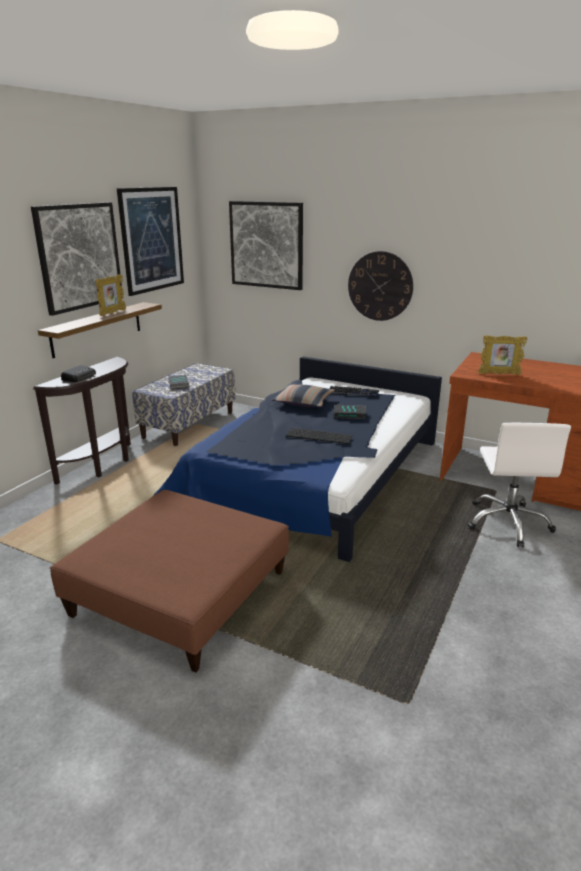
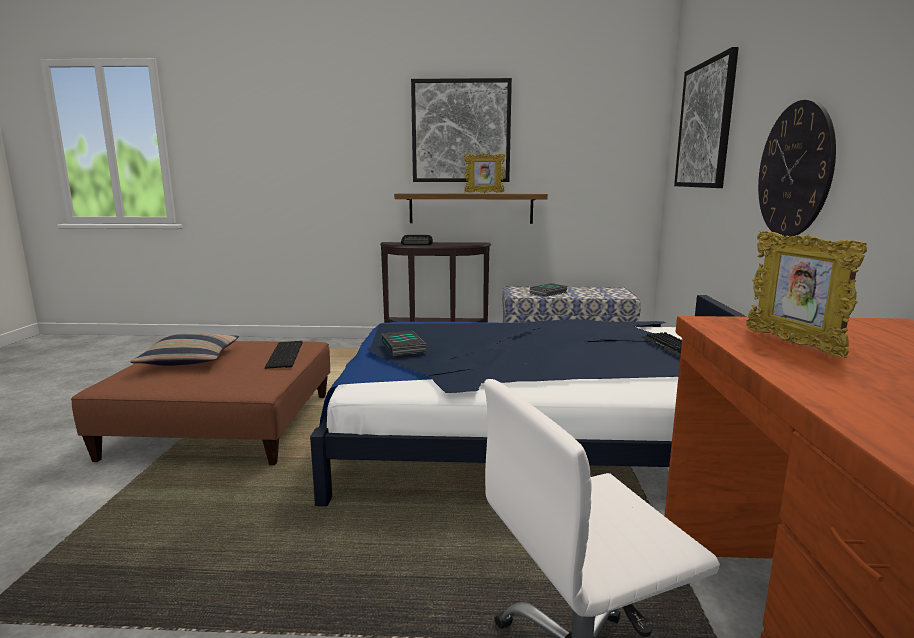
camera: 65 degrees right, 10 degrees down
(152, 240) = (573, 124): picture -> none
(304, 402) = (584, 333): pillow -> pillow (190, 360)
(320, 436) = (475, 353): keyboard -> keyboard (286, 354)
(349, 414) = (584, 358): book -> book (404, 347)

